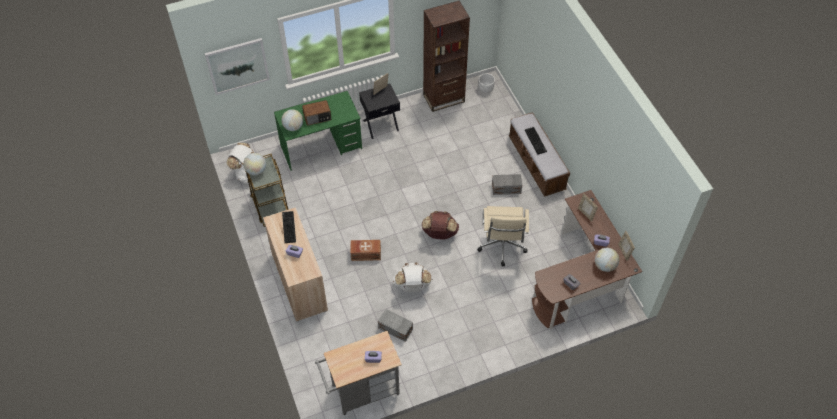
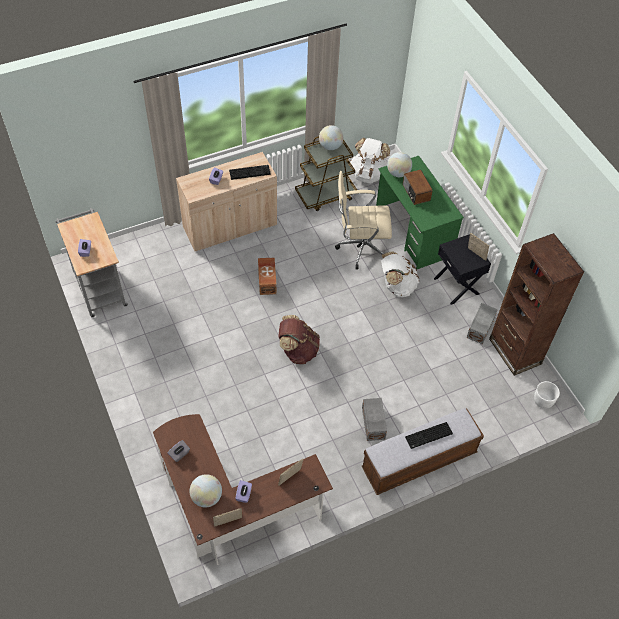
camera: 85 degrees right, 0 degrees up
(237, 66) = (428, 80): picture -> none
(395, 329) = (170, 312): grey storage box -> grey storage box (479, 328)
(412, 286) = (225, 326): white backpack -> white backpack (397, 286)
(502, 247) = (281, 417): beige office chair -> beige office chair (360, 248)

